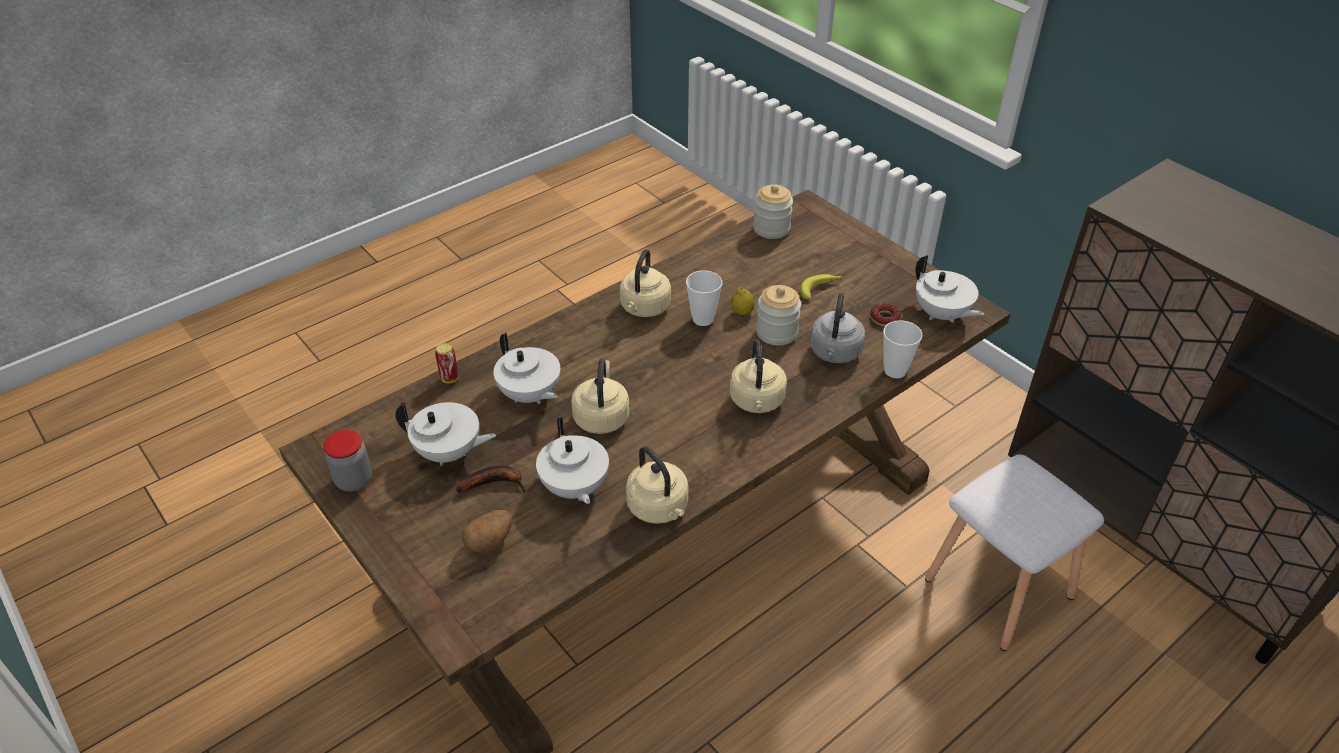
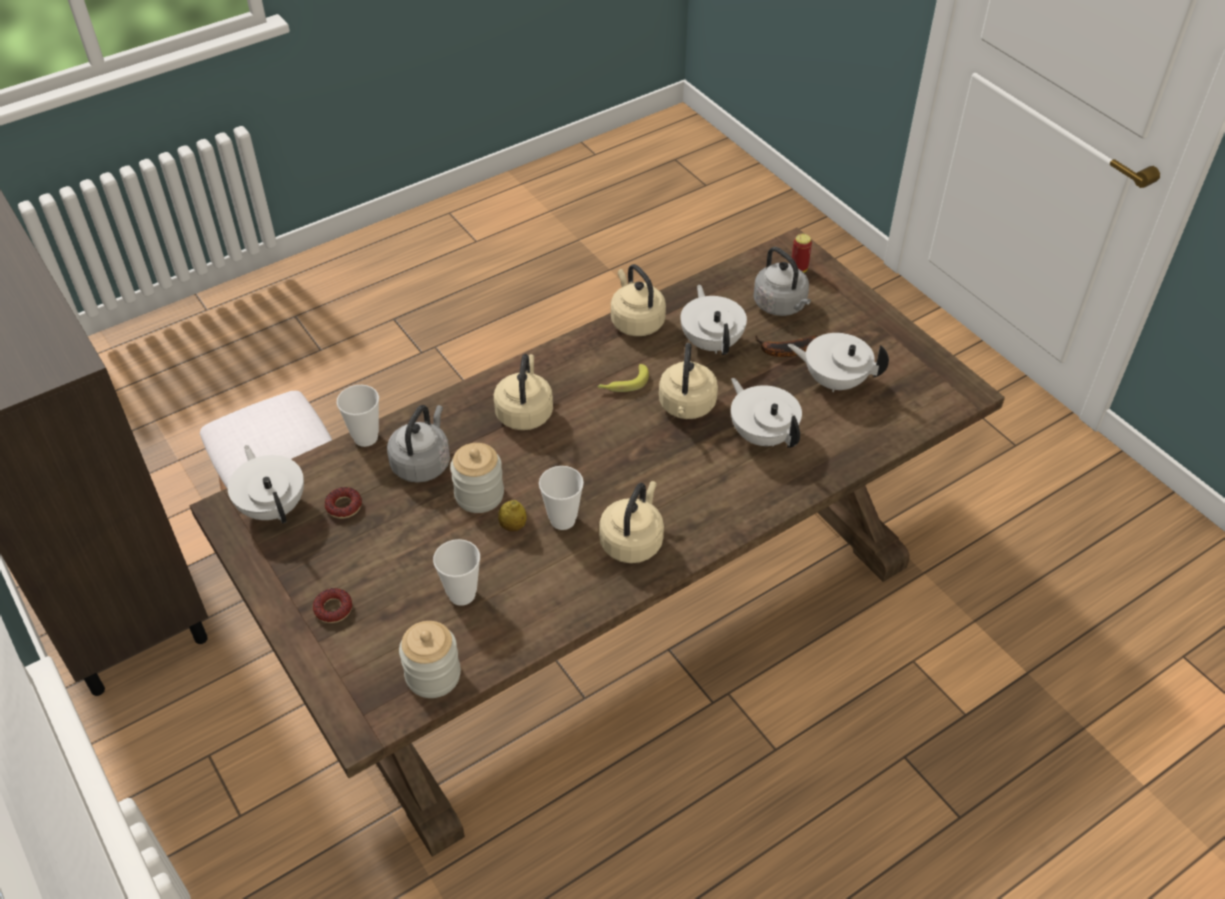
camera: 175 degrees left, 5 degrees up
(354, 480) = (917, 361): jar -> none
(449, 378) = (853, 460): can -> can (799, 269)
(490, 541) = (781, 305): potato -> grey kettle
(767, 269) = (462, 594): none -> cup
(820, 289) = (403, 556): banana -> banana (623, 384)
(856, 257) = (333, 609): none -> donut

